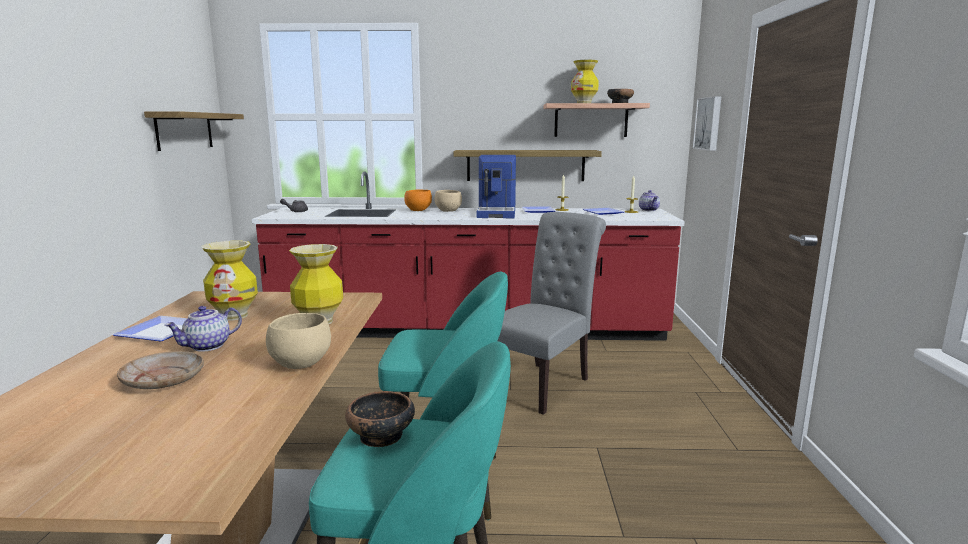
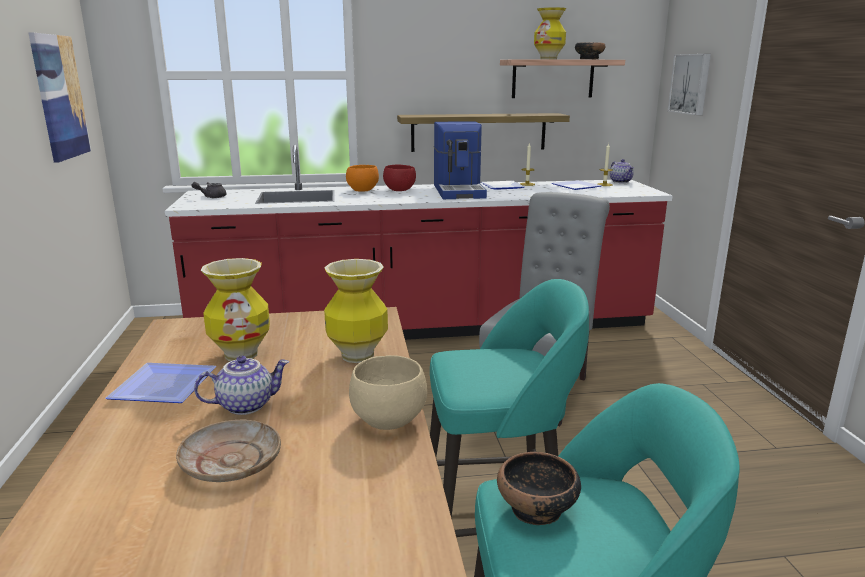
camera: 10 degrees left, 5 degrees up
(184, 131) = (60, 97): shelf -> picture
(207, 346) = (246, 405): teapot -> teapot turned 150 degrees counterclockwise
(449, 211) = (400, 190): beige bowl -> red bowl

